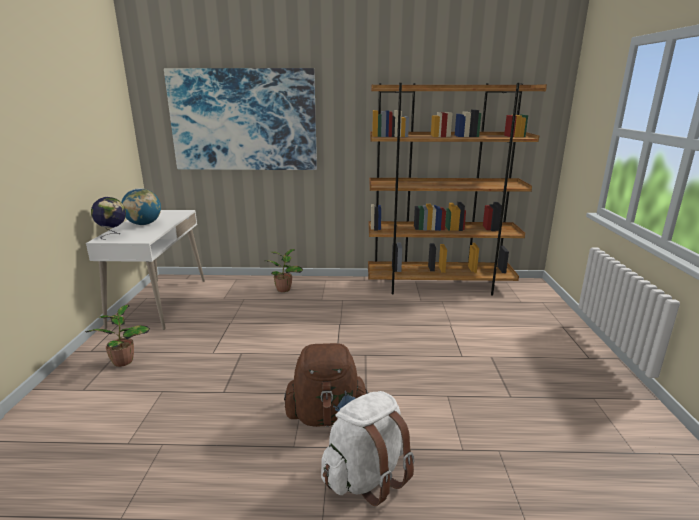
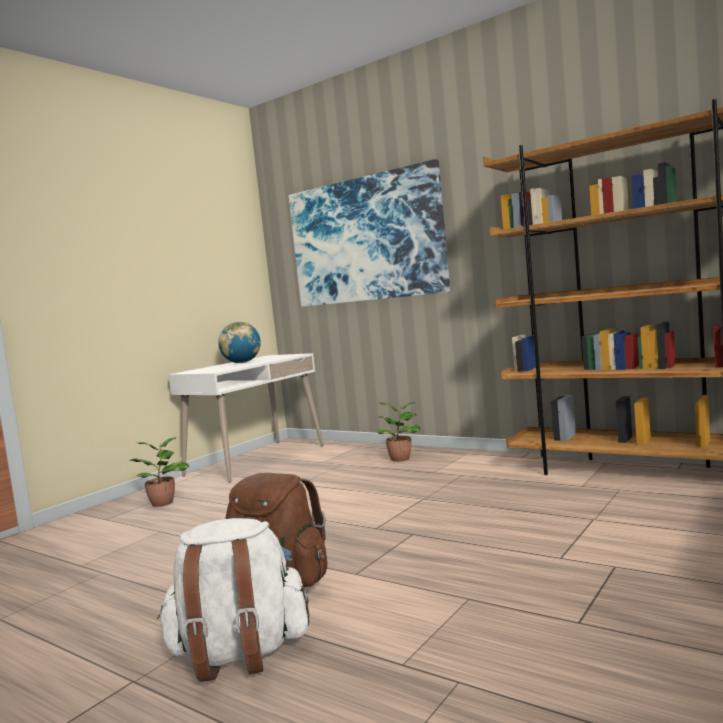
camera: 35 degrees right, 15 degrees down
(113, 235) = (199, 369): globe -> none

